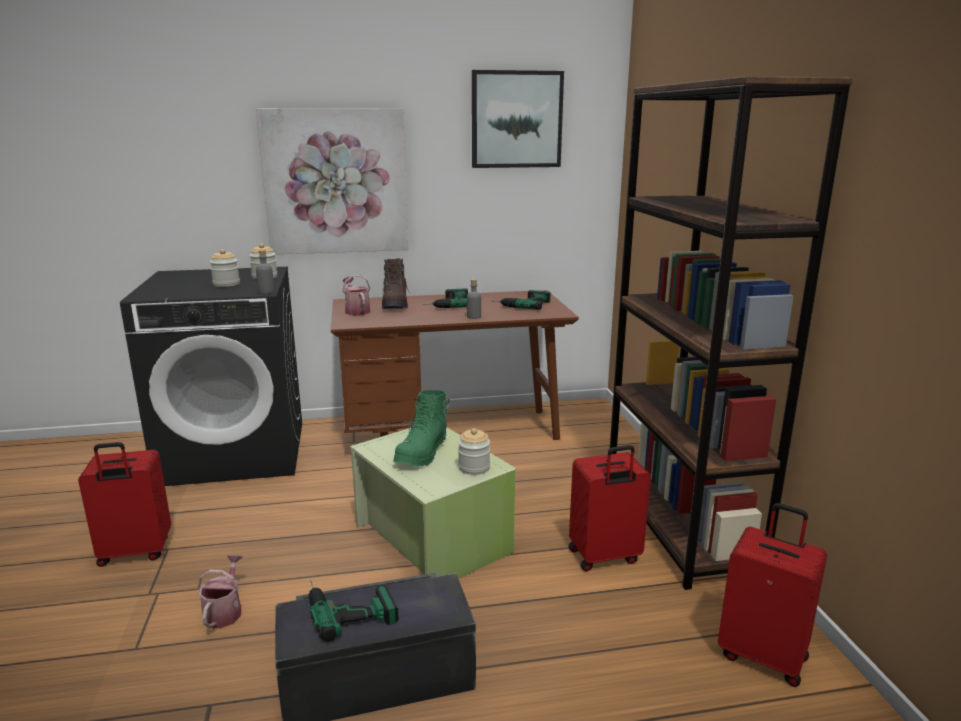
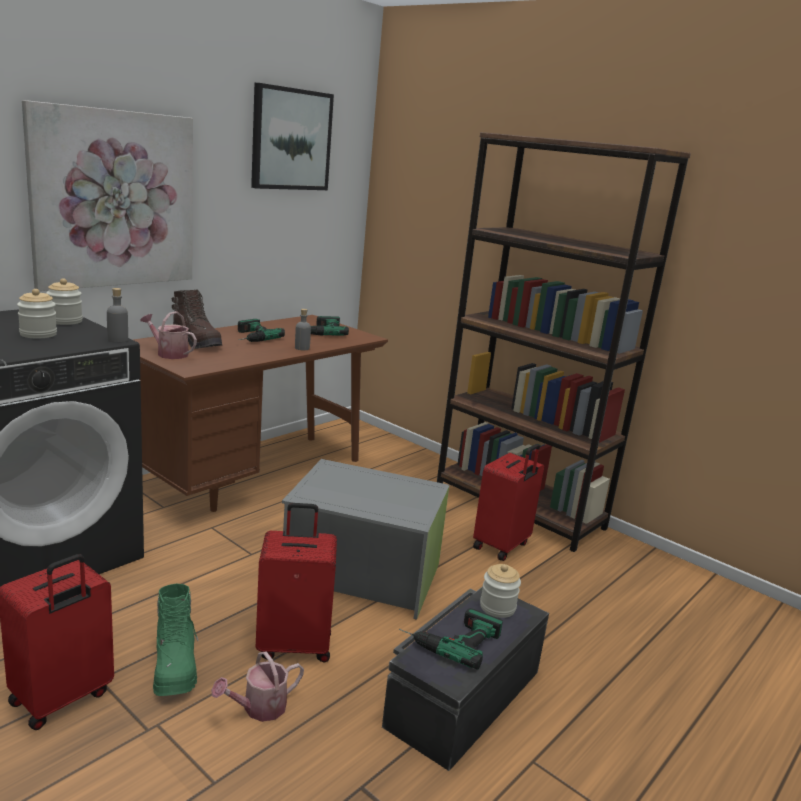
camera: 40 degrees left, 0 degrees up
(224, 611) = (259, 708): watering can -> watering can turned 90 degrees counterclockwise
(423, 453) = (359, 490): green boot -> green boot (175, 667)
(434, 537) = (362, 573): green storage box -> grey storage box
(474, 468) = (418, 492): jar -> jar (497, 607)
(763, 655) = (656, 578): red suitcase -> red suitcase (294, 645)

